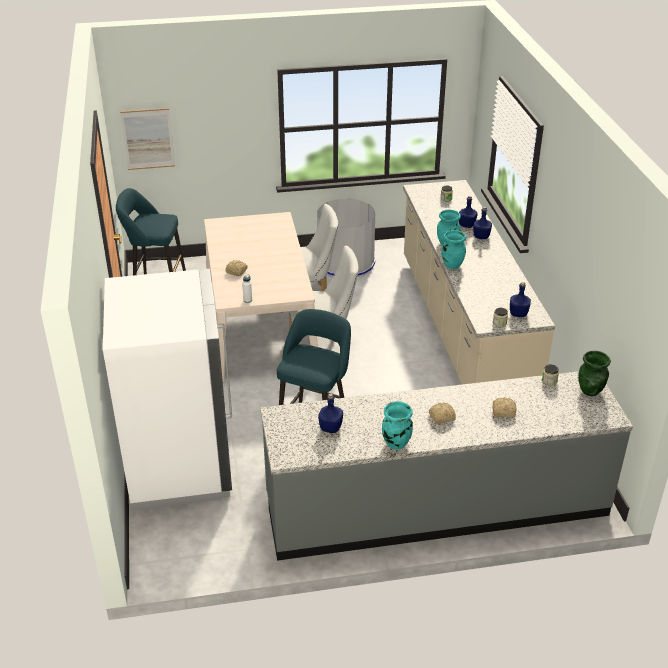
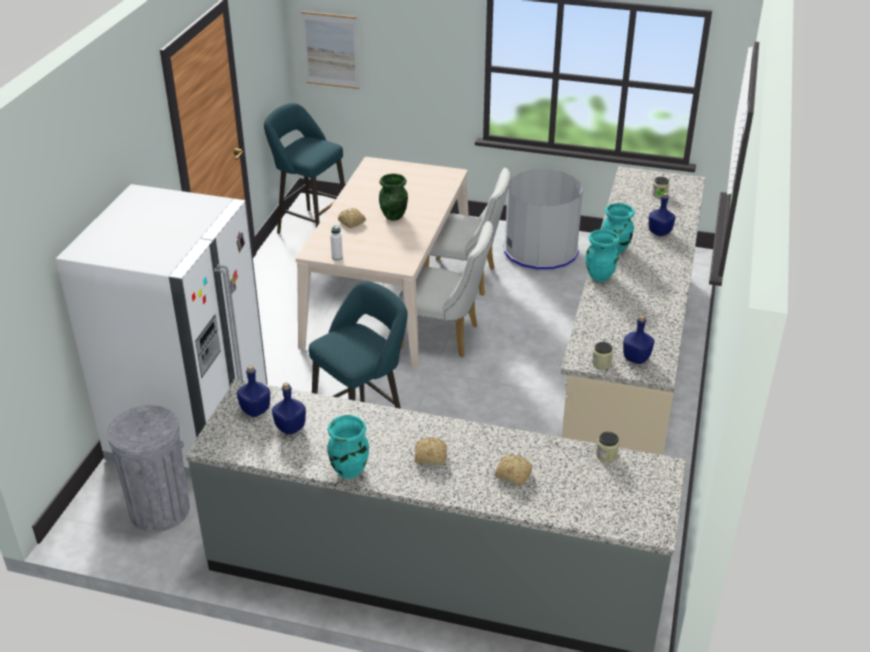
camera: 25 degrees right, 0 degrees up
(205, 532) = (160, 510): none -> grey trash can
(481, 236) = (667, 251): blue bottle -> blue bottle (256, 410)
(590, 391) = (652, 485): green vase -> green vase (394, 216)

